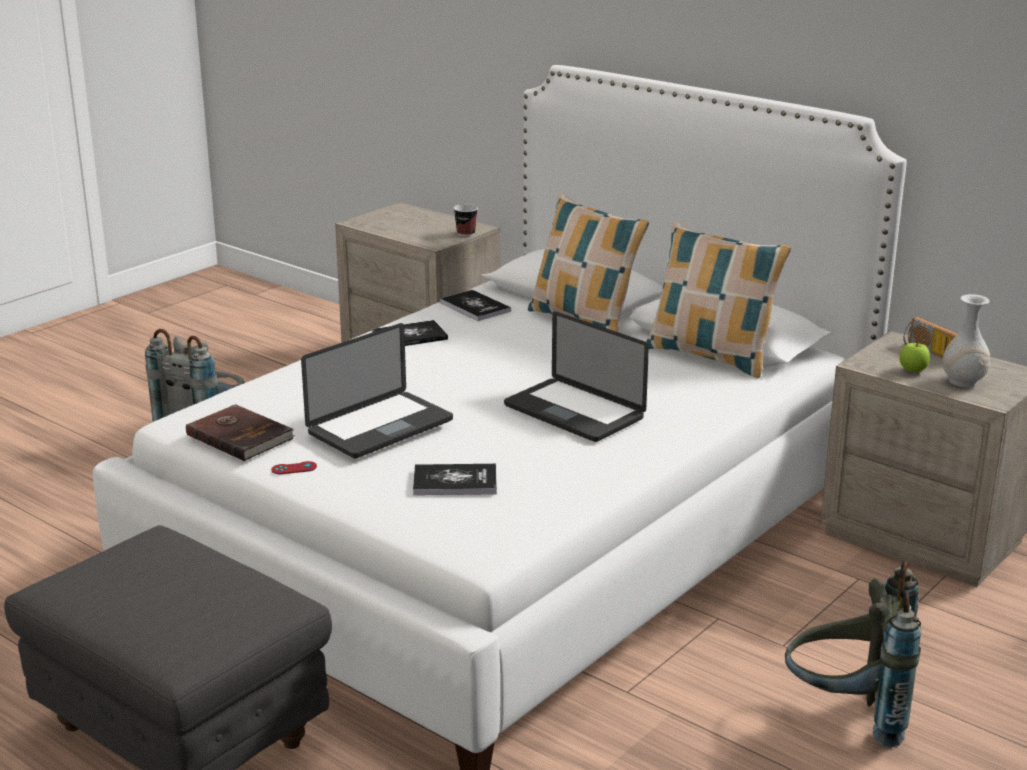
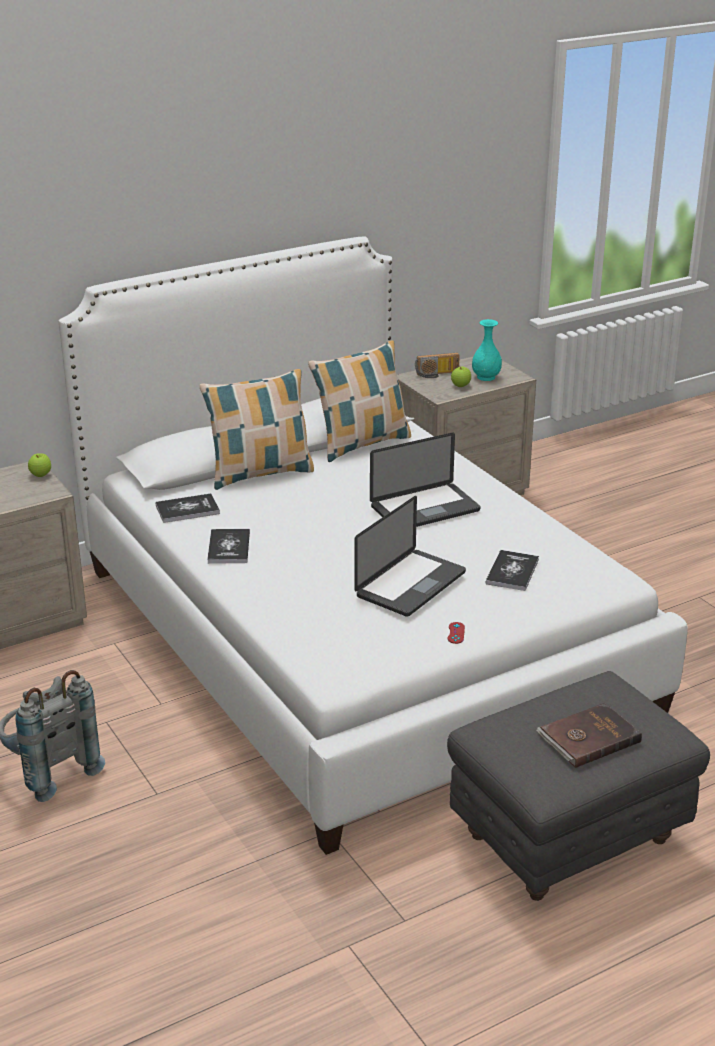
camera: 70 degrees left, 5 degrees up
(240, 436) = (387, 648): brown book -> brown book (588, 738)
(380, 427) = (410, 584): laptop -> laptop turned 60 degrees clockwise
(466, 234) = (40, 475): cup -> apple
(847, 715) = (636, 572): grey backpack -> none
(963, 382) = (486, 377): white vase -> turquoise vase

